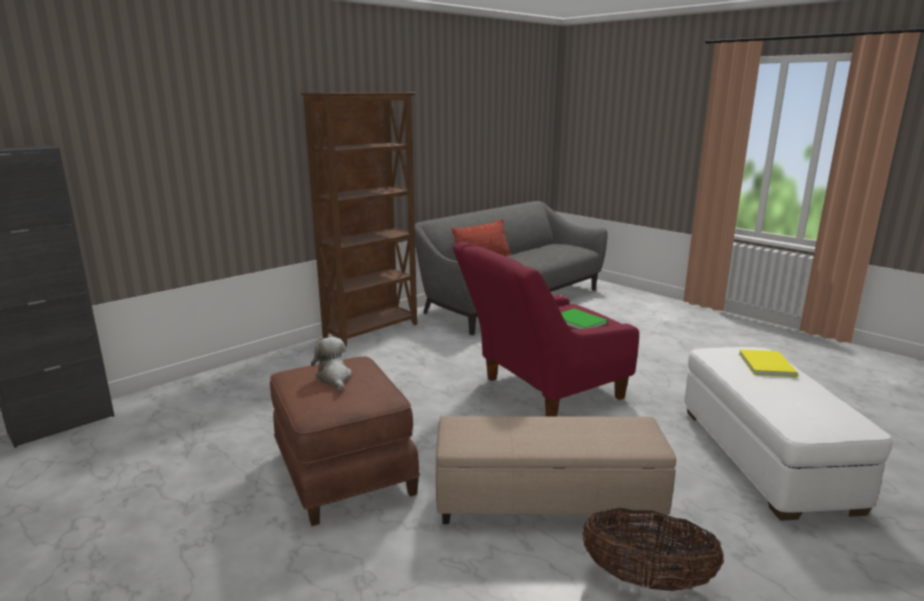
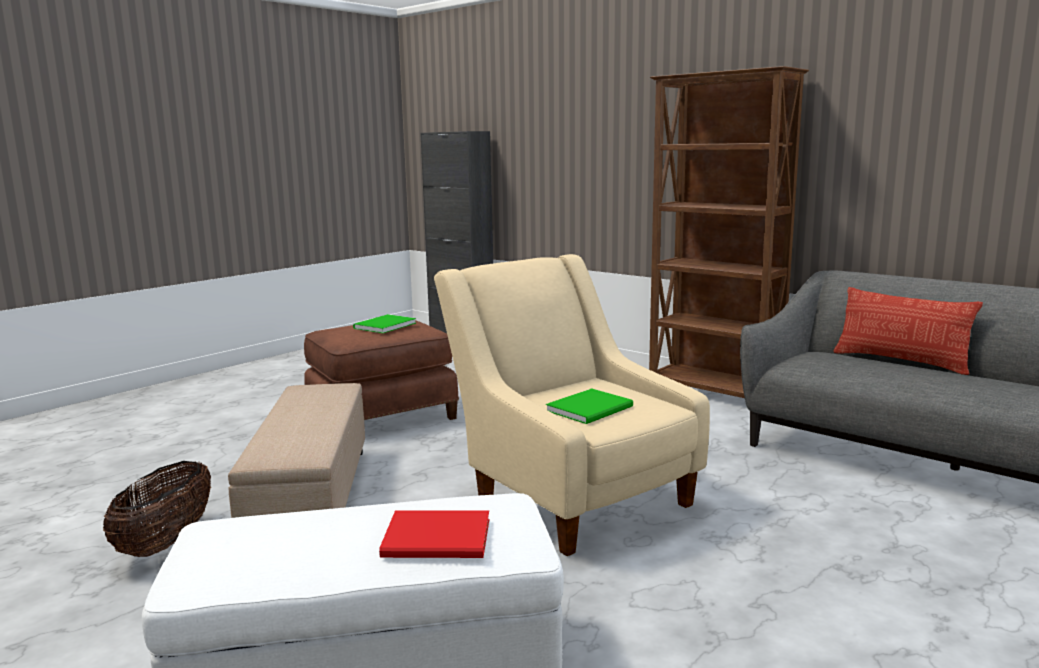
camera: 85 degrees right, 5 degrees down
(334, 378) = (383, 326): plush toy -> green book
(542, 391) = (571, 495): red armchair -> beige armchair
(767, 364) = (440, 539): yellow book -> red book

